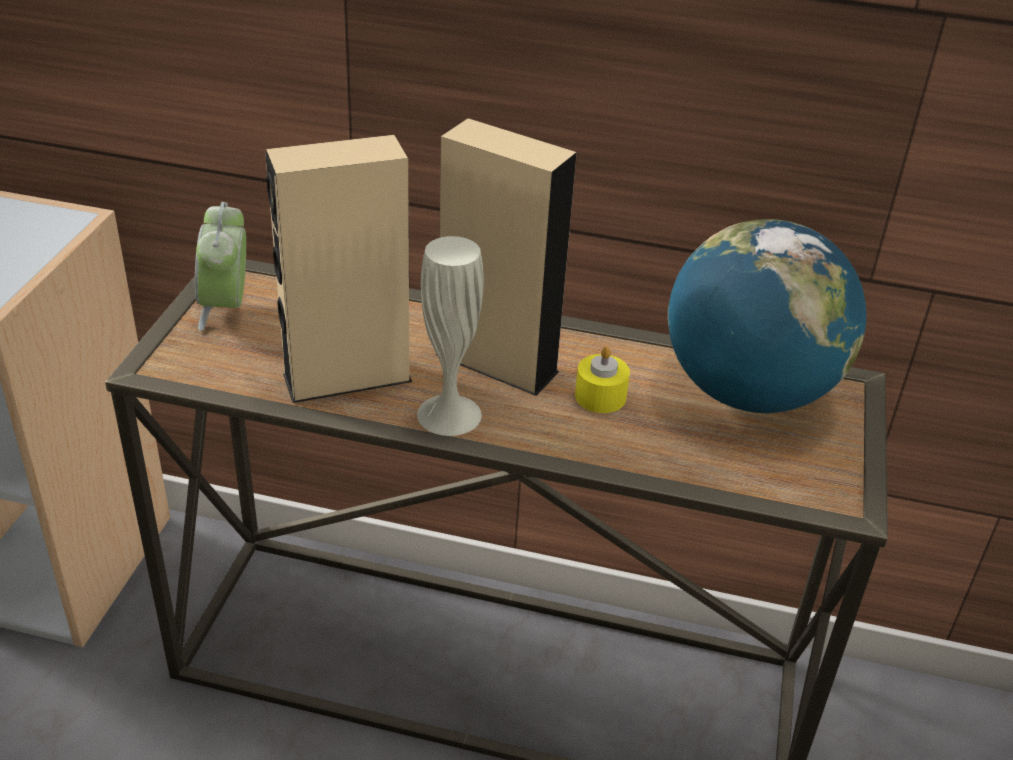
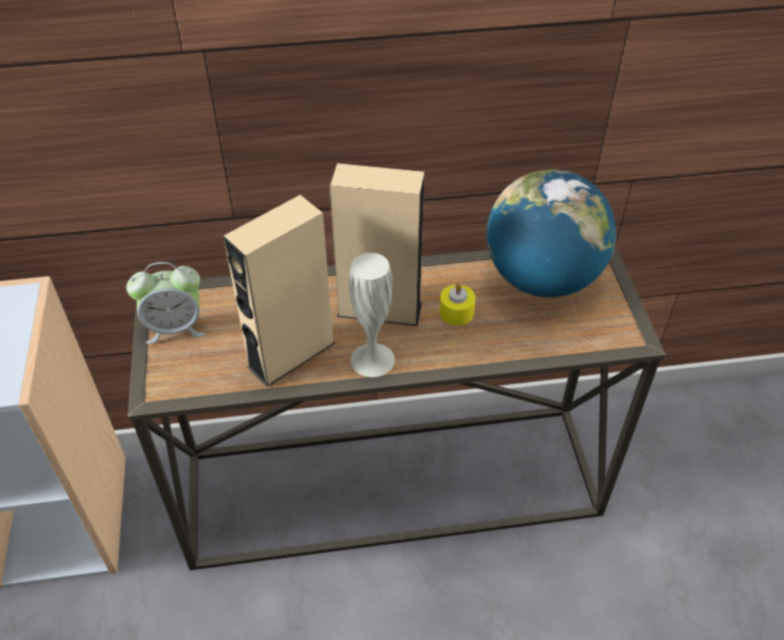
camera: 20 degrees left, 10 degrees up
(226, 307) = (175, 327): alarm clock -> alarm clock turned 75 degrees counterclockwise

